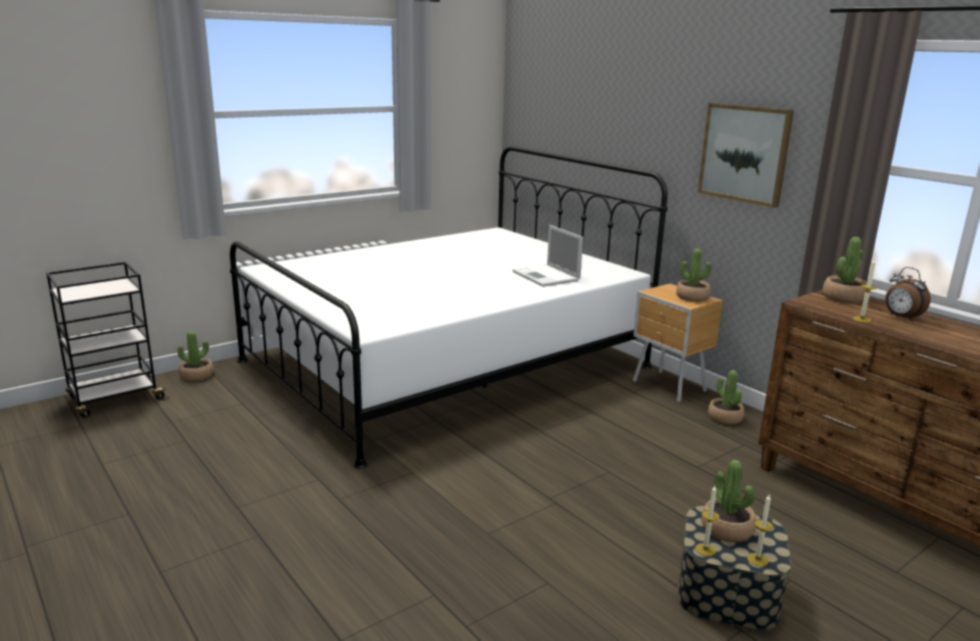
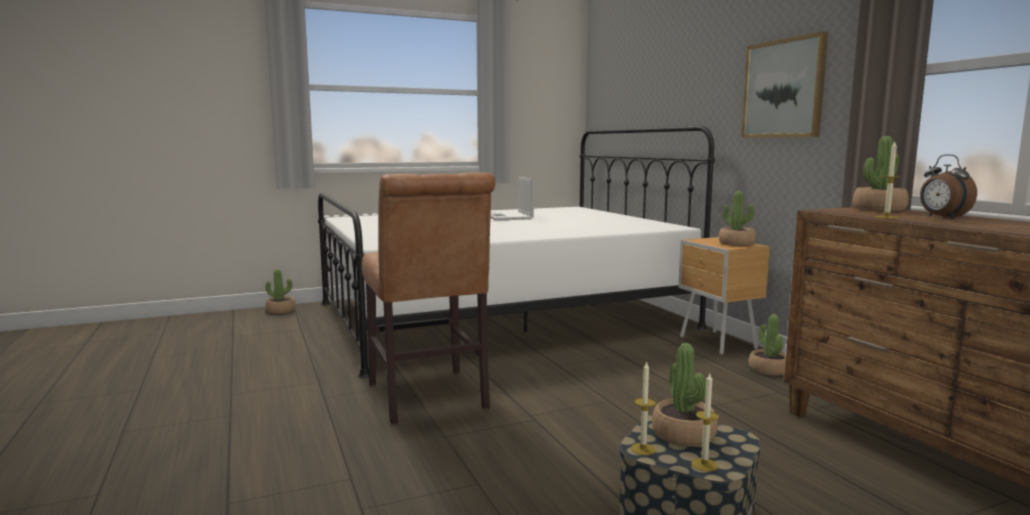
camera: 15 degrees right, 10 degrees down
(115, 398) = (204, 320): black cart -> none
(444, 489) = (428, 399): none -> brown chair
(546, 276) = (591, 226): laptop -> laptop (509, 217)

